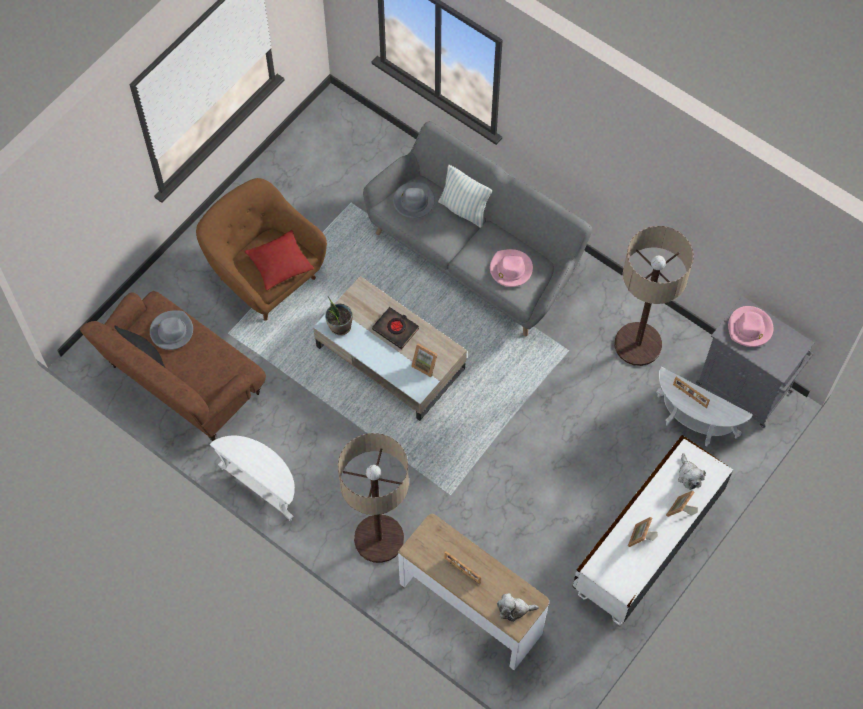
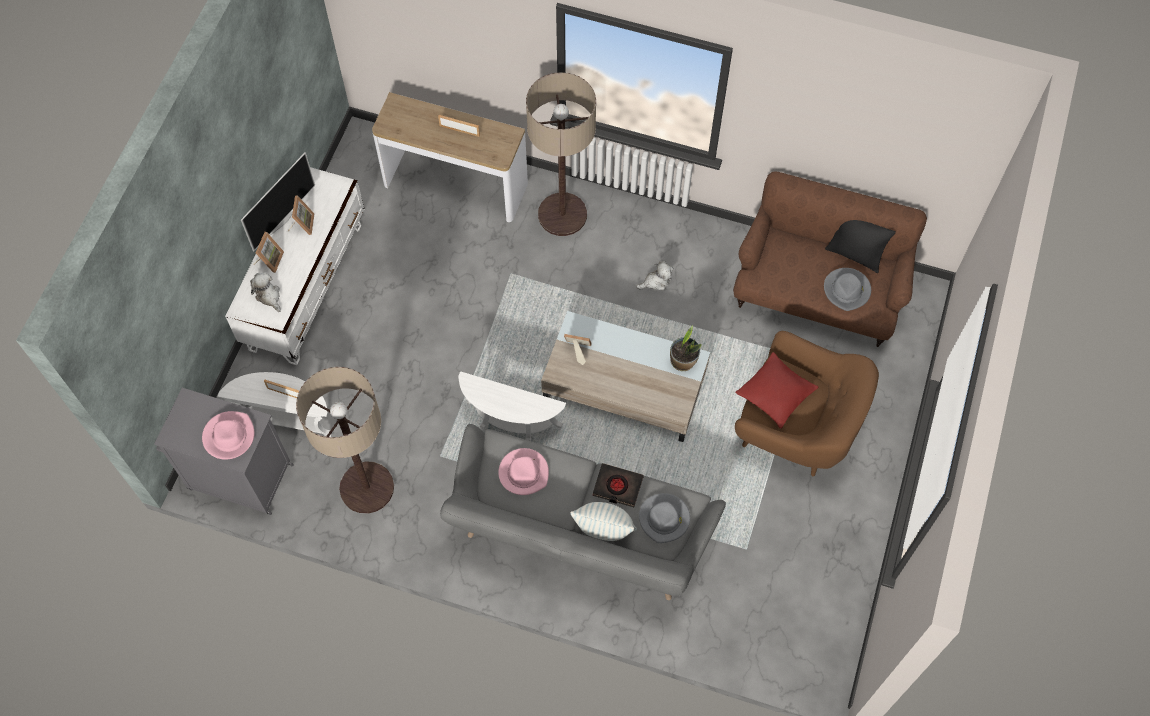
camera: 160 degrees right, 0 degrees up
(263, 486) = (690, 225): white side table -> white side table (510, 425)
(395, 329) = (623, 377): black book -> black book (617, 487)
(514, 609) = (401, 114): plush toy -> plush toy (656, 281)
(659, 550) = (282, 220): none -> television

